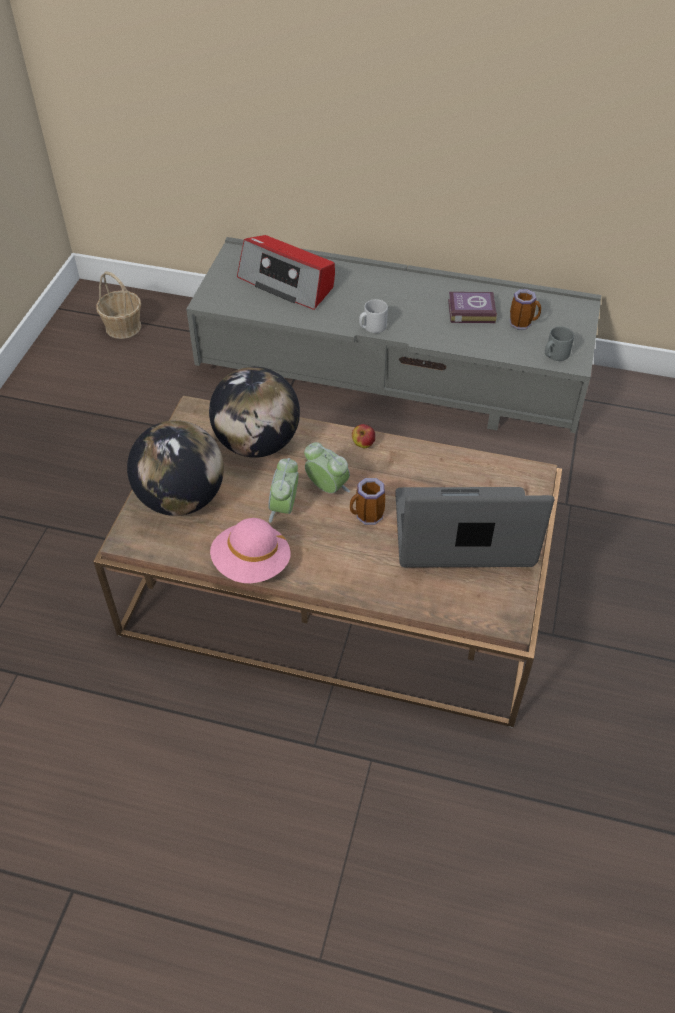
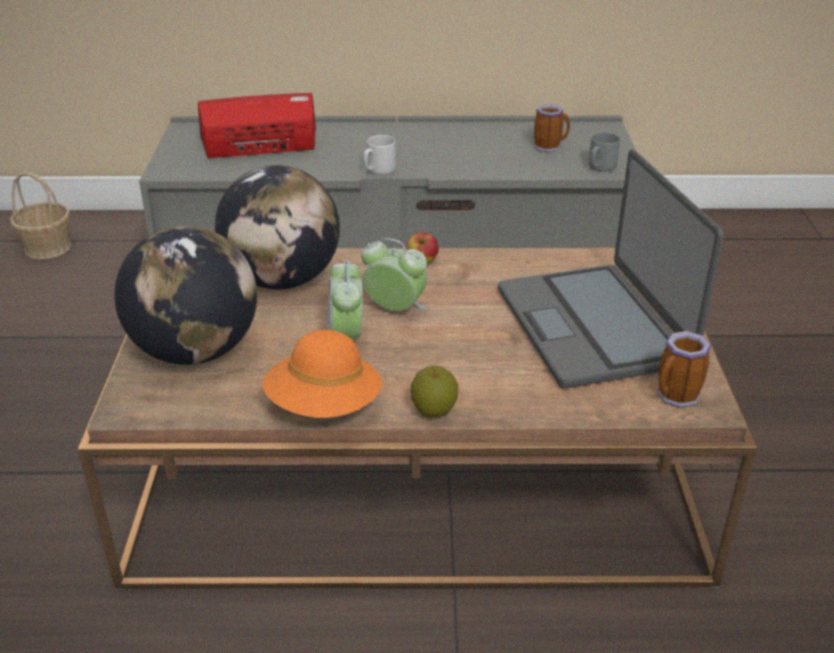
camera: 15 degrees left, 15 degrees down
(251, 564) = (324, 406): pink hat -> orange hat
(287, 283) = (260, 146): radio -> radio turned 150 degrees clockwise
(322, 583) = (434, 410): none -> apple
(367, 517) = (462, 330): mug -> mug (676, 398)
(463, 532) = (594, 326): laptop -> laptop turned 90 degrees counterclockwise
(470, 311) = (485, 144): book -> none

